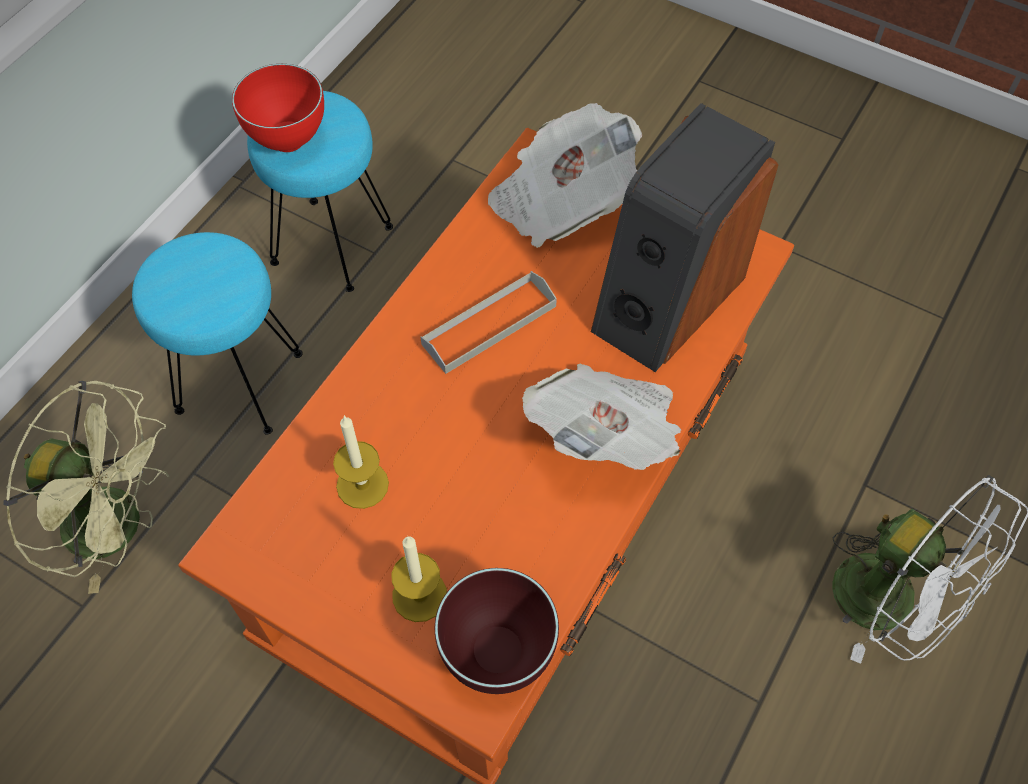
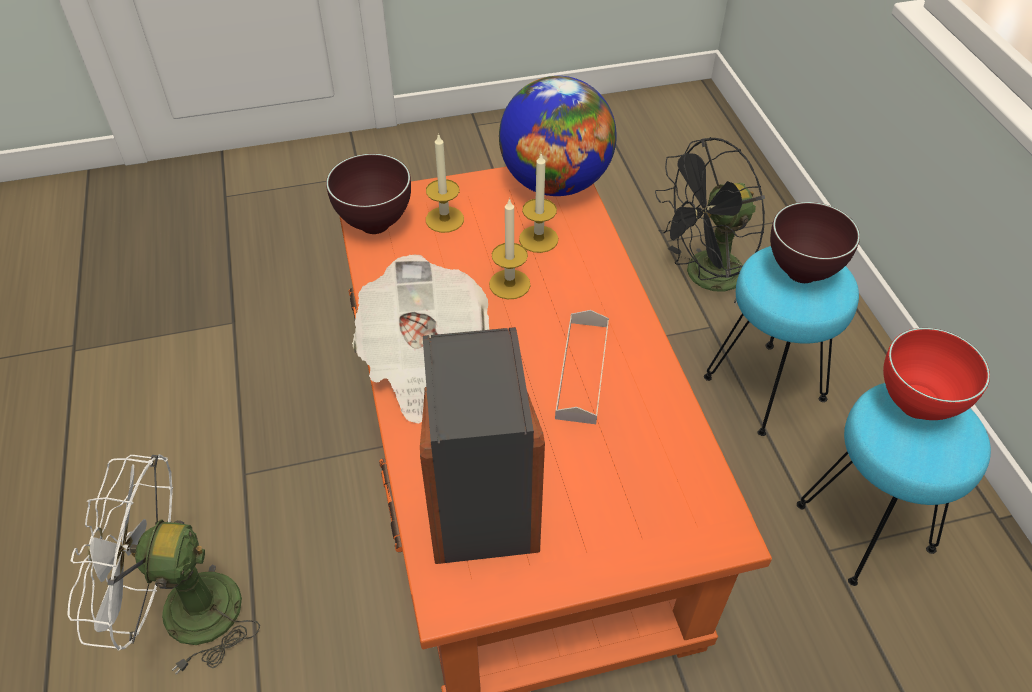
camera: 135 degrees right, 10 degrees down
(120, 526) = (705, 278): green fan -> black fan
(189, 284) = (799, 273): none -> brown bowl
(255, 544) = (555, 183): none -> globe
(449, 455) = (509, 284): none -> candle
(561, 201) = (654, 507): newspaper -> none

